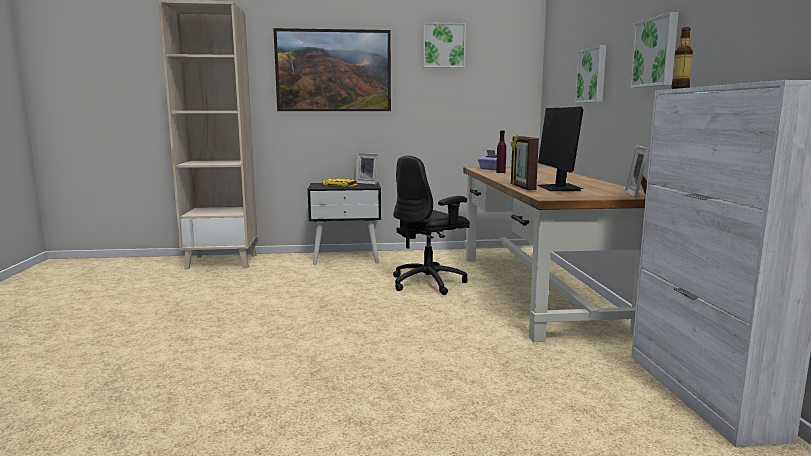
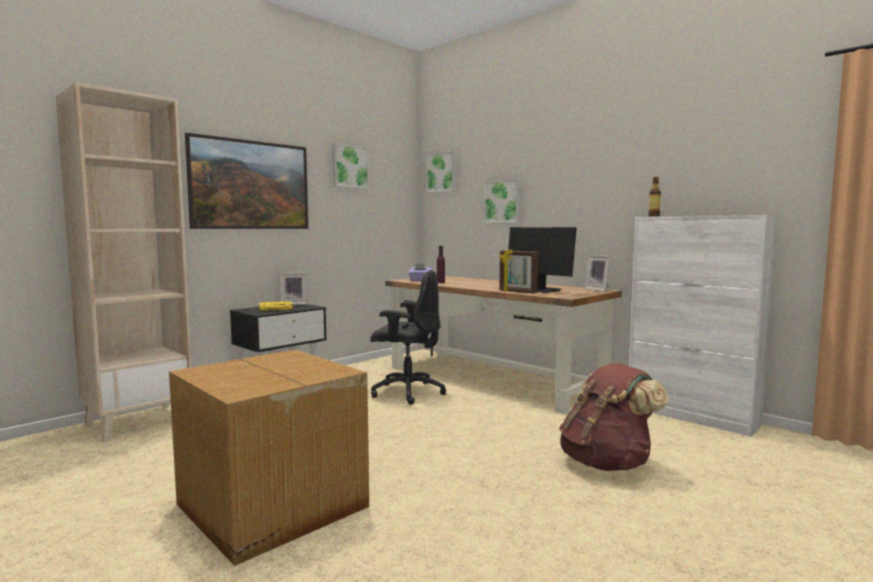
camera: 40 degrees left, 5 degrees down
(170, 335) = (271, 507): none -> cardboard box
(429, 283) = (407, 392): black office chair -> black office chair turned 90 degrees counterclockwise
(460, 400) = (607, 463): none -> brown backpack
(656, 52) = (586, 189): picture -> picture (442, 172)

